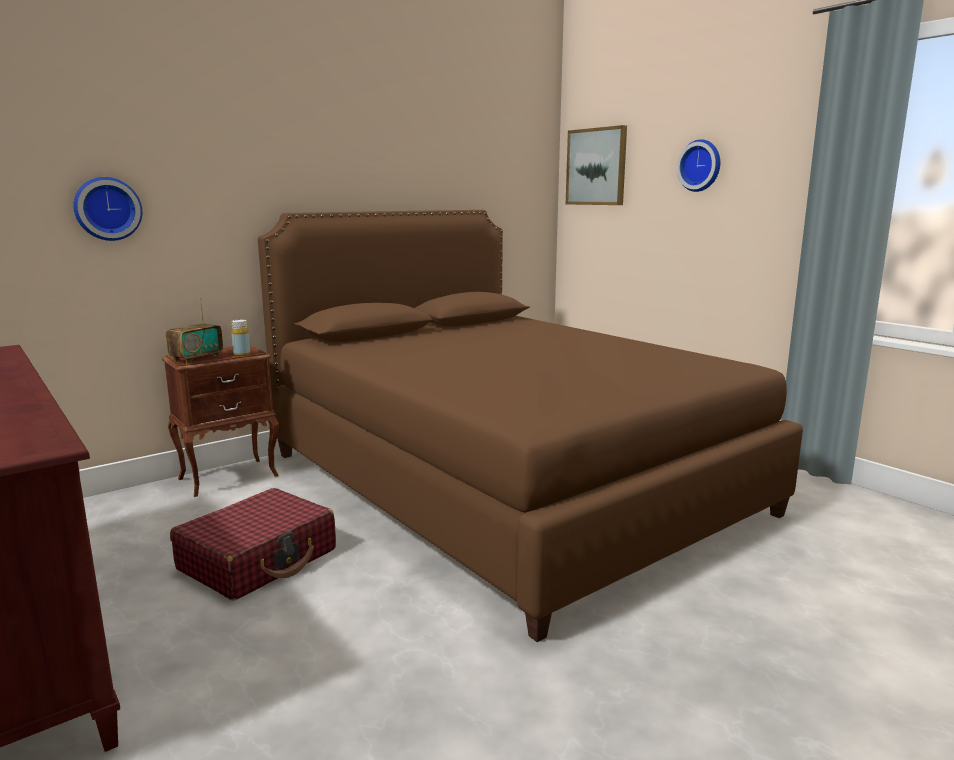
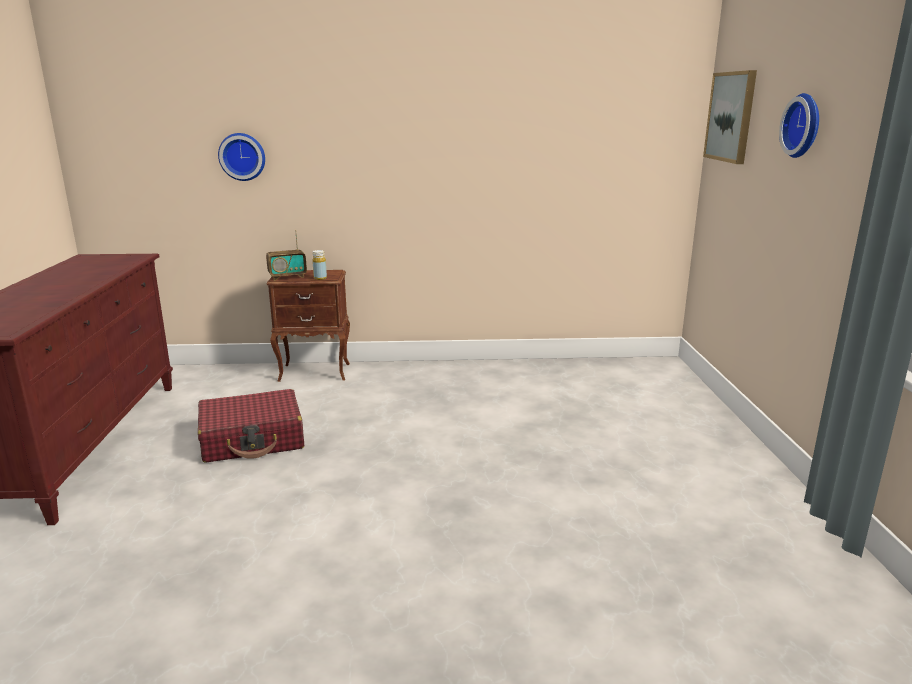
camera: 35 degrees right, 5 degrees up
(505, 482) = (496, 435): brown bed -> none

